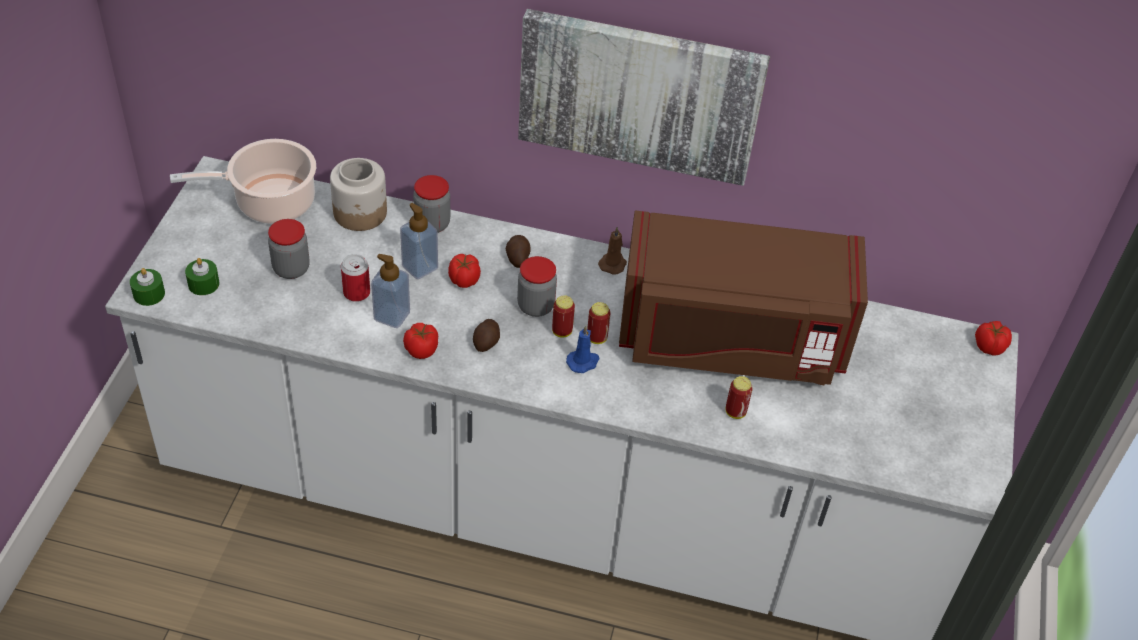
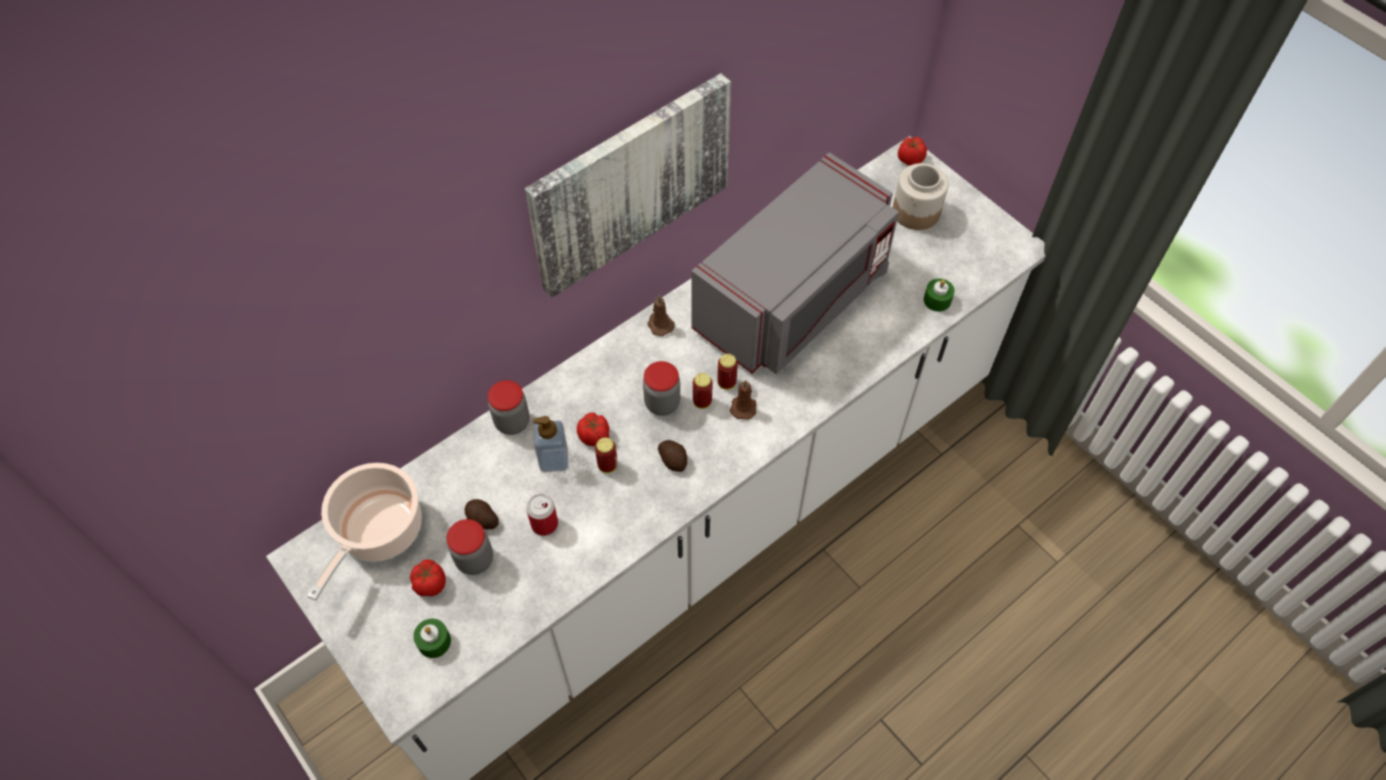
camera: 50 degrees left, 10 degrees up
(149, 294) = (408, 696): green candle -> green candle (937, 300)
(360, 213) = (453, 468): jar -> jar (916, 212)
(392, 316) = (591, 512): soap dispenser -> none
(422, 349) = (645, 511): tomato -> tomato (430, 583)
(517, 257) = (600, 384): potato -> potato (482, 519)
(583, 362) = (743, 406): blue candle -> brown candle
(731, 340) = (793, 299): brown microwave -> grey microwave
(735, 412) = (861, 341): can -> can (607, 465)

